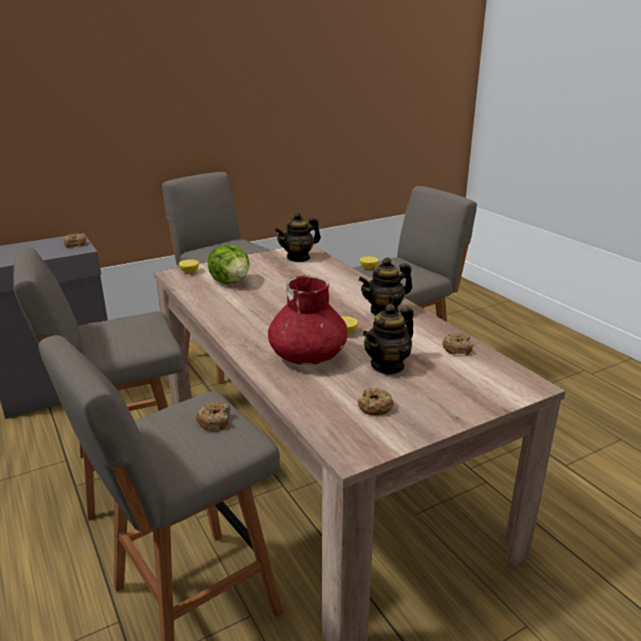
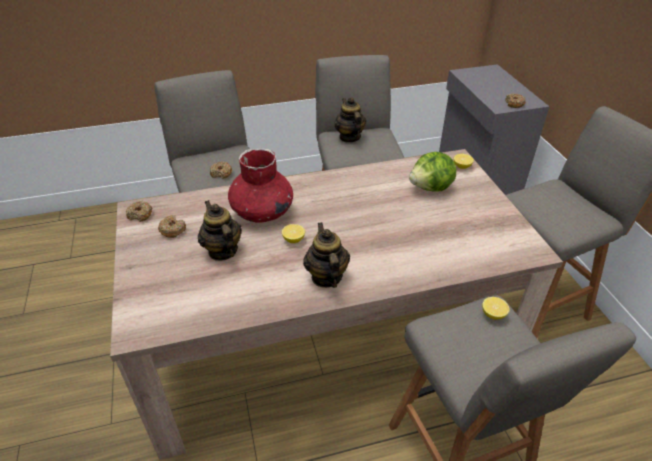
camera: 105 degrees right, 15 degrees up
(298, 258) = (500, 242): teapot -> teapot (349, 137)
(457, 349) = (224, 306): donut -> donut (140, 215)

